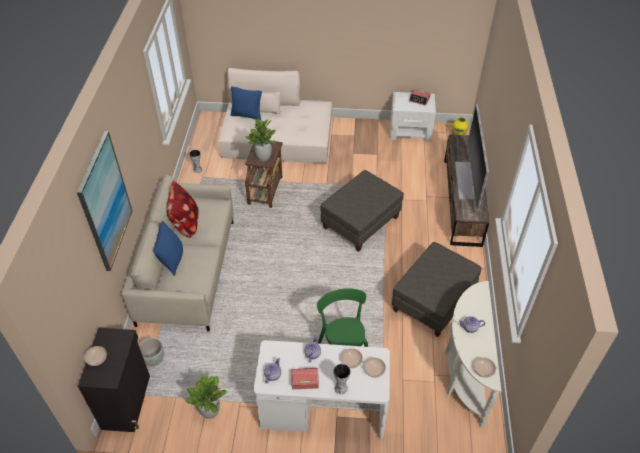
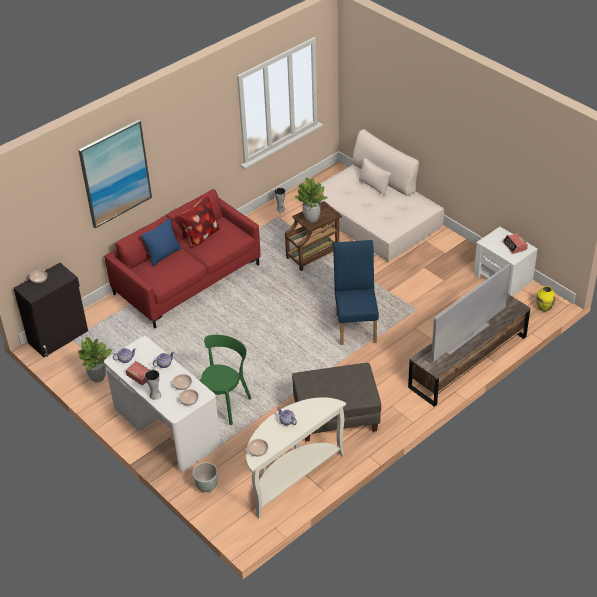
camera: 45 degrees right, 5 degrees down
(153, 359) = (101, 322): grey planter -> grey planter (206, 485)
(188, 271) = (188, 279): beige sofa -> red sofa
(247, 115) = (353, 182): blue pillow -> none
(360, 223) = (356, 325): grey ottoman -> blue chair

